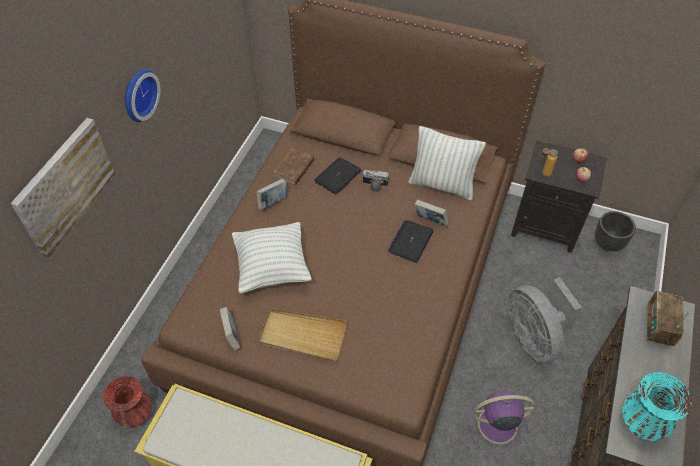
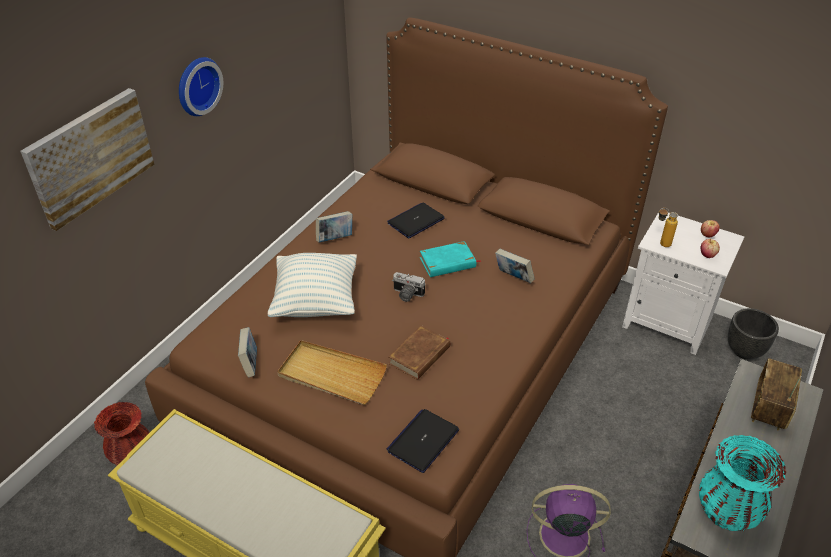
camera: 10 degrees right, 10 degrees down
(294, 169) = (368, 208): brown book -> brown book (420, 355)
(373, 214) = (448, 262): none -> turquoise book
(374, 186) = (455, 235): camera -> camera (406, 294)
(410, 241) = (485, 295): laptop -> laptop (423, 441)
(442, 185) = (536, 243): pillow -> none
(533, 337) = (630, 442): grey fan -> none
(546, 226) = (669, 322): black nightstand -> white nightstand

